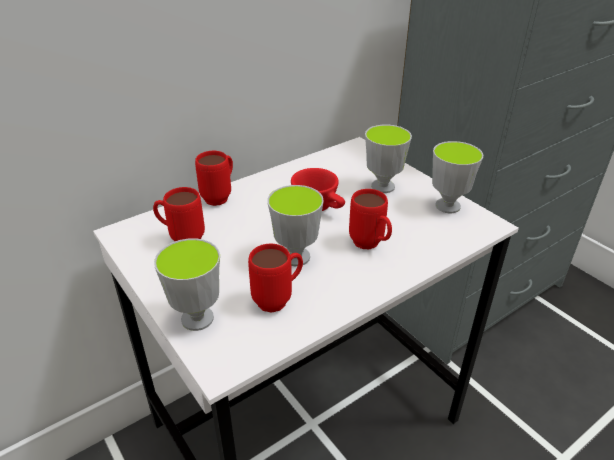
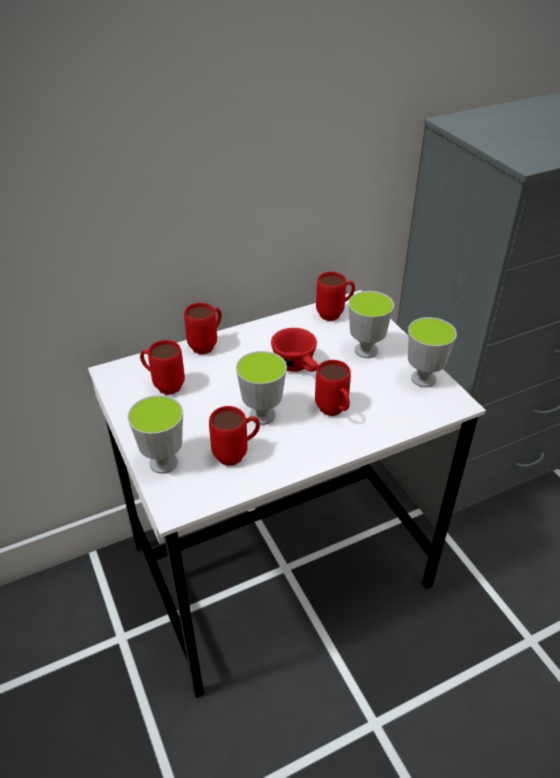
camera: 10 degrees right, 5 degrees up
(342, 158) = (335, 314): none -> red mug

